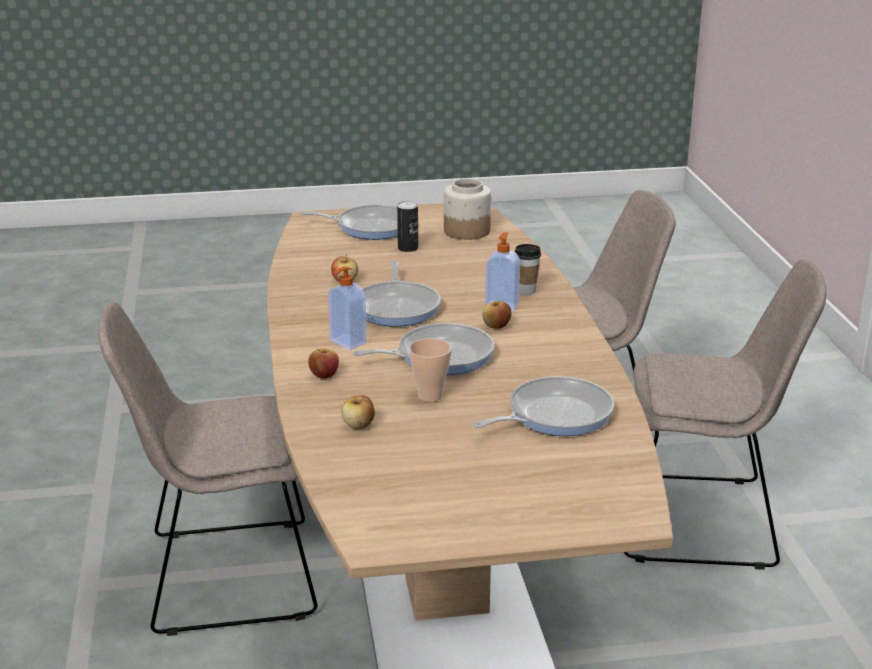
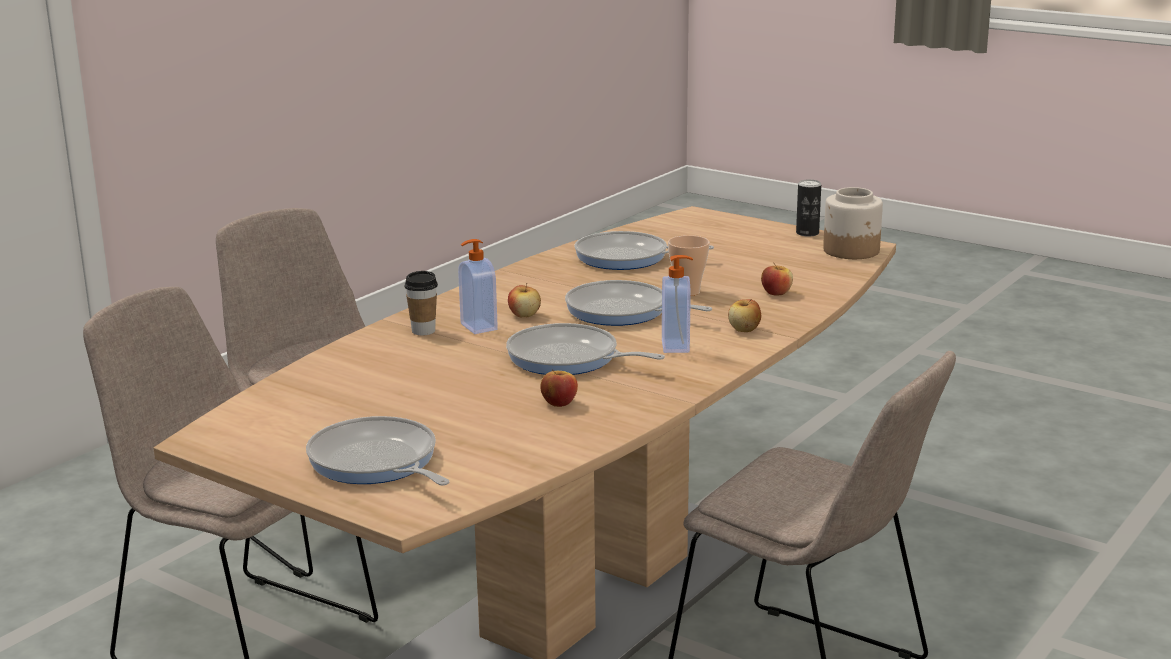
camera: 135 degrees left, 5 degrees down
(397, 307) = (568, 359): frying pan -> frying pan turned 105 degrees counterclockwise
(408, 248) = (409, 415): can -> can (807, 233)
(466, 231) = (297, 411): jar -> jar (852, 251)

